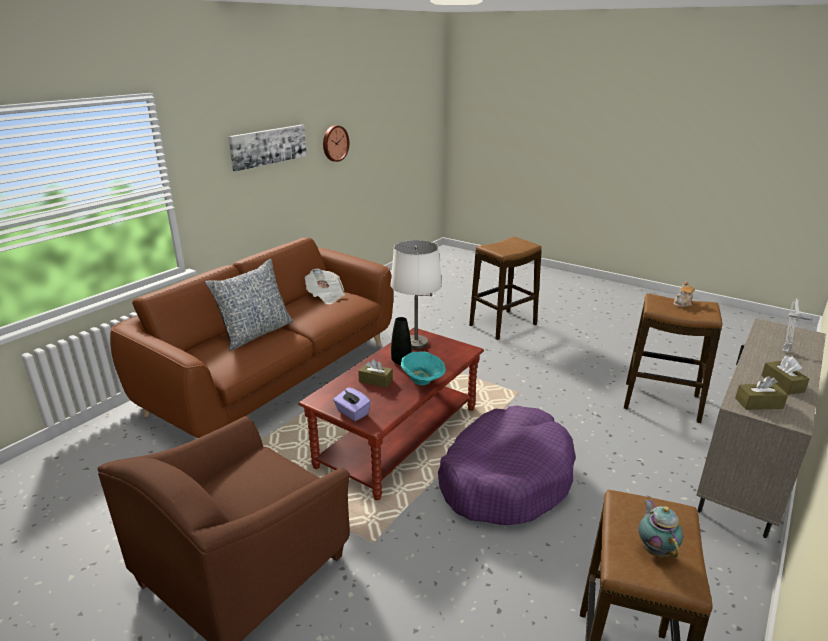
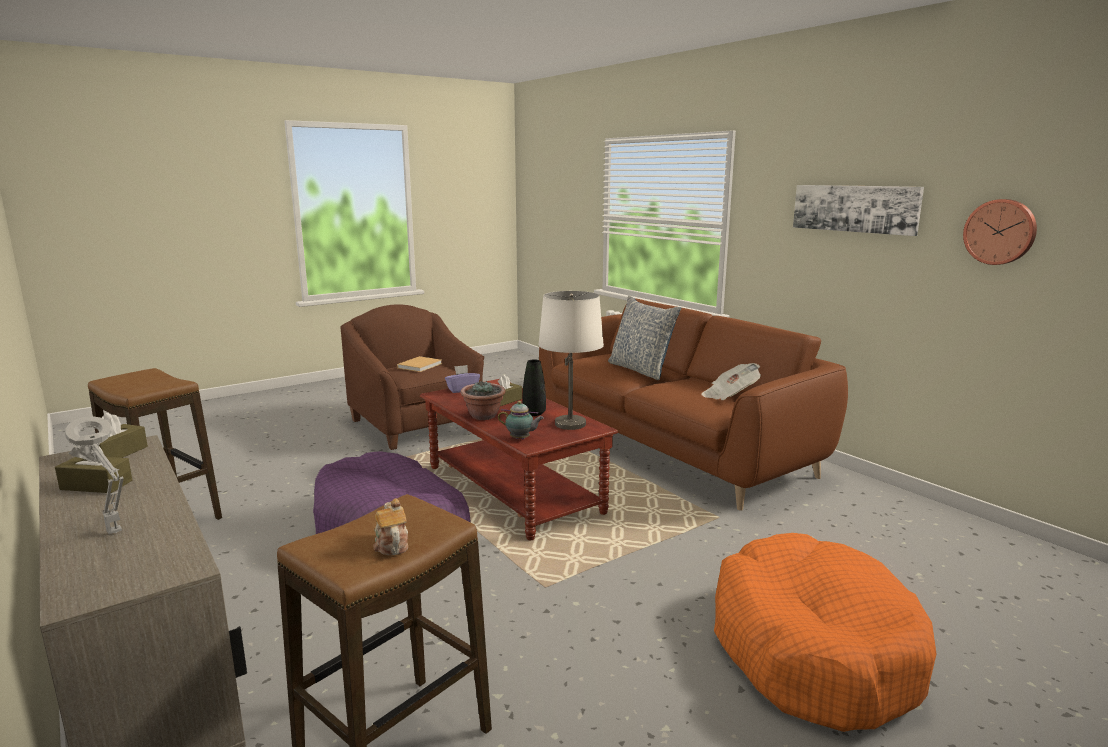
camera: 110 degrees right, 10 degrees down
(246, 484) = (420, 365): none -> beige book
(423, 381) = (484, 416): turquoise bowl -> potted plant
(503, 325) = (812, 649): stool -> orange dog bed
(655, 549) = (137, 380): teapot -> teapot (521, 439)

